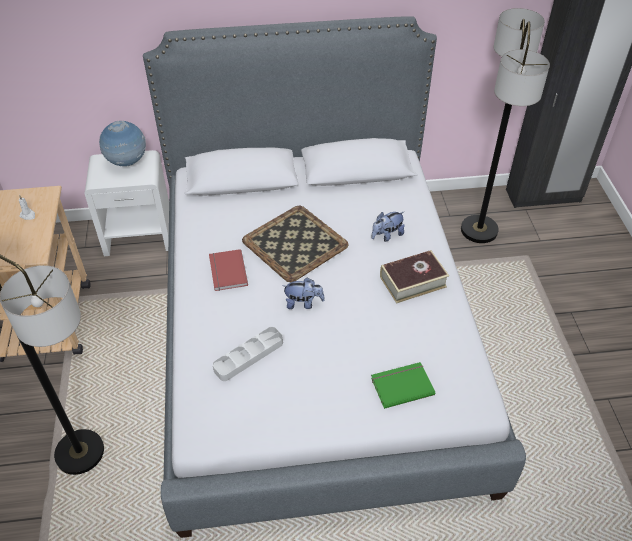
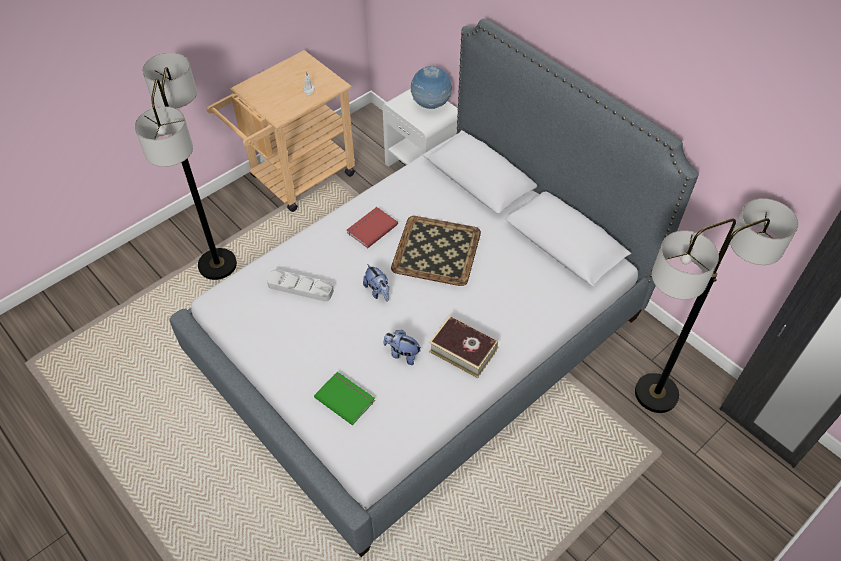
camera: 55 degrees right, 5 degrees up
(387, 235) = (501, 305): plush toy -> plush toy (402, 354)

